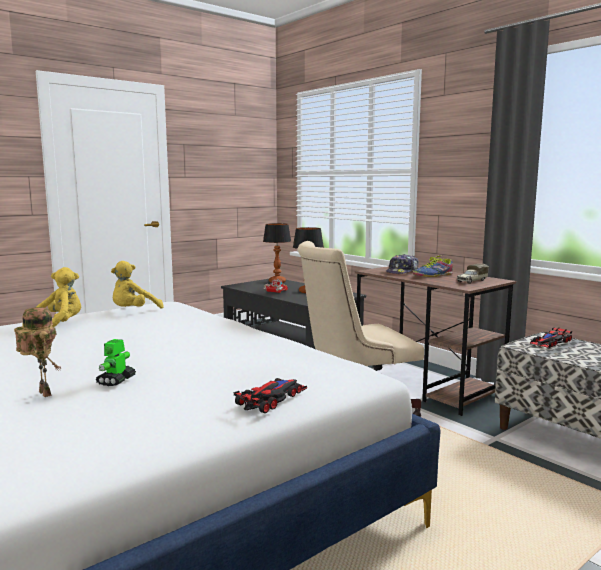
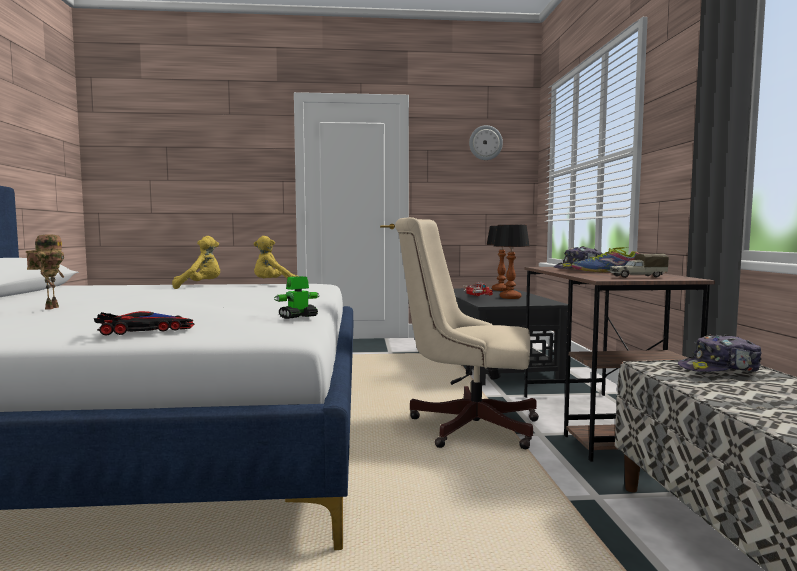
camera: 35 degrees right, 5 degrees down
(116, 381) = (107, 308): toy robot -> toy robot (297, 317)
(235, 139) = (485, 143): none -> wall clock
(550, 342) = (719, 369): toy car -> cap

